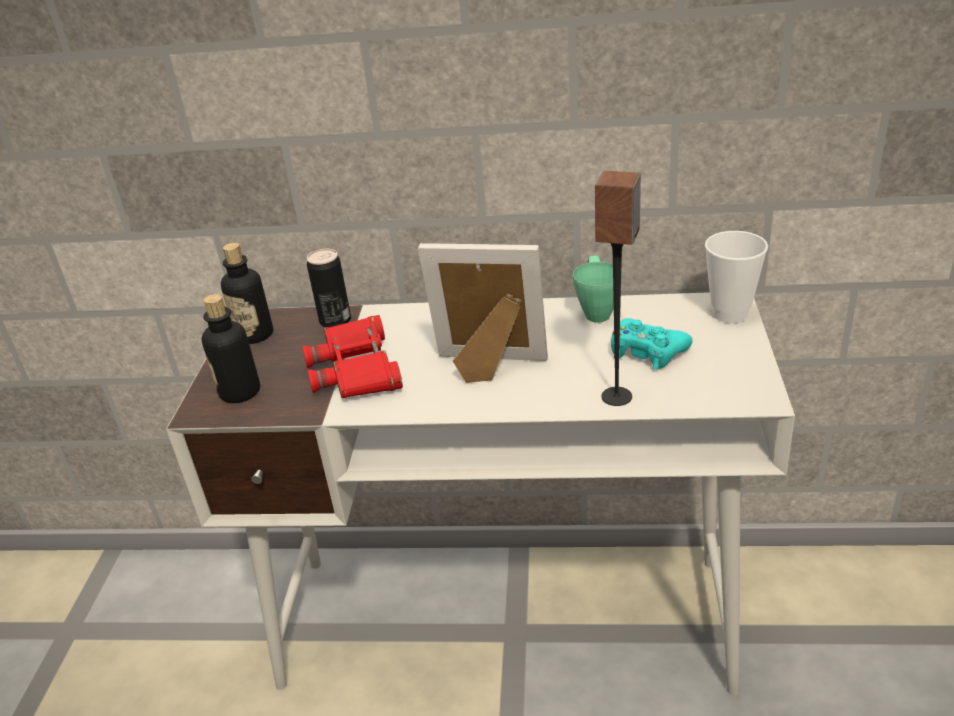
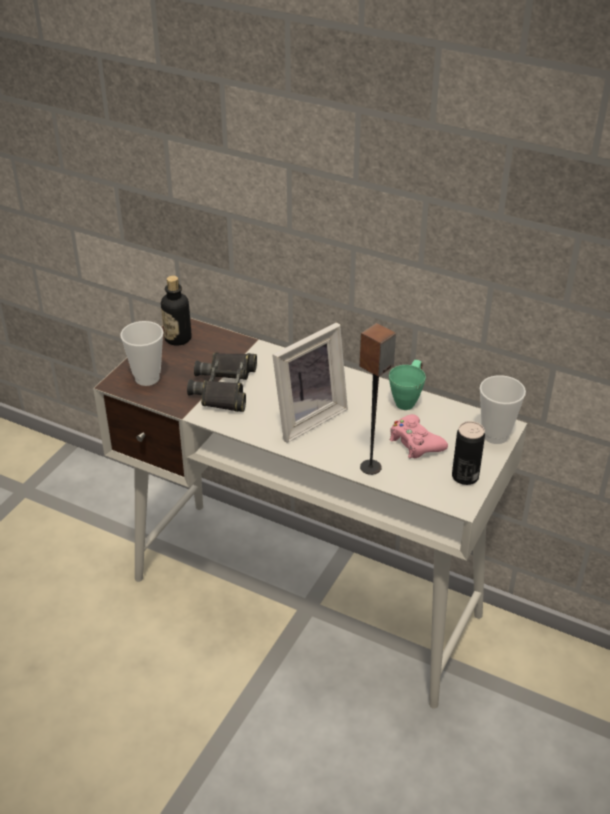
camera: 20 degrees right, 5 degrees up
(240, 392) = (147, 378): bottle -> cup
(335, 321) = (233, 346): can -> can (465, 476)
(356, 369) = (225, 387): red binoculars -> black binoculars
(489, 368) = (306, 417): picture frame -> picture frame turned 105 degrees clockwise
(647, 352) = (415, 443): turquoise game controller -> pink game controller

